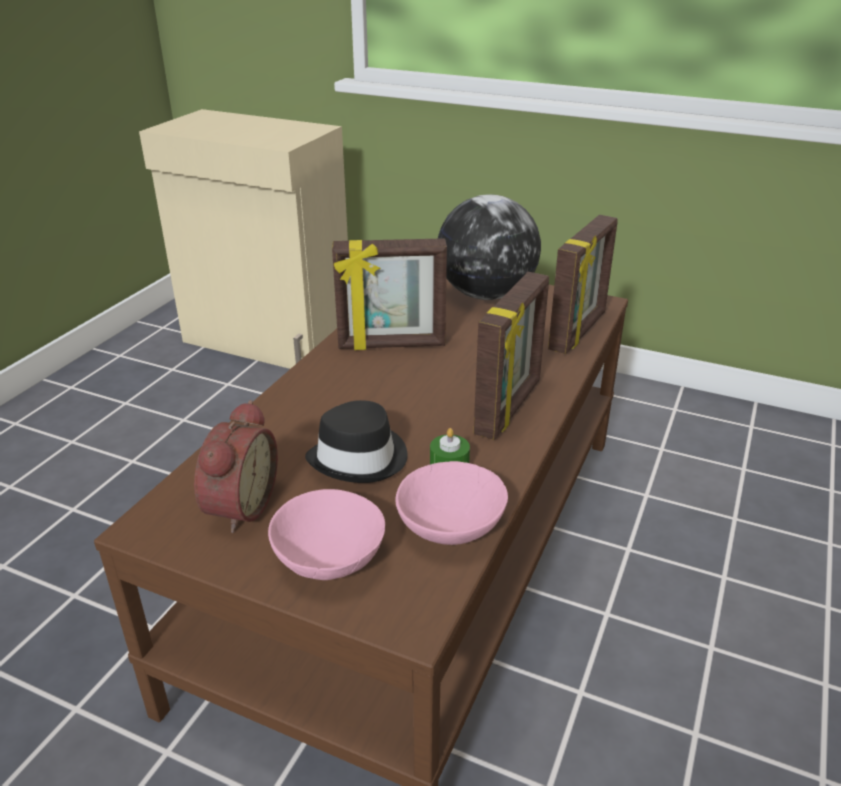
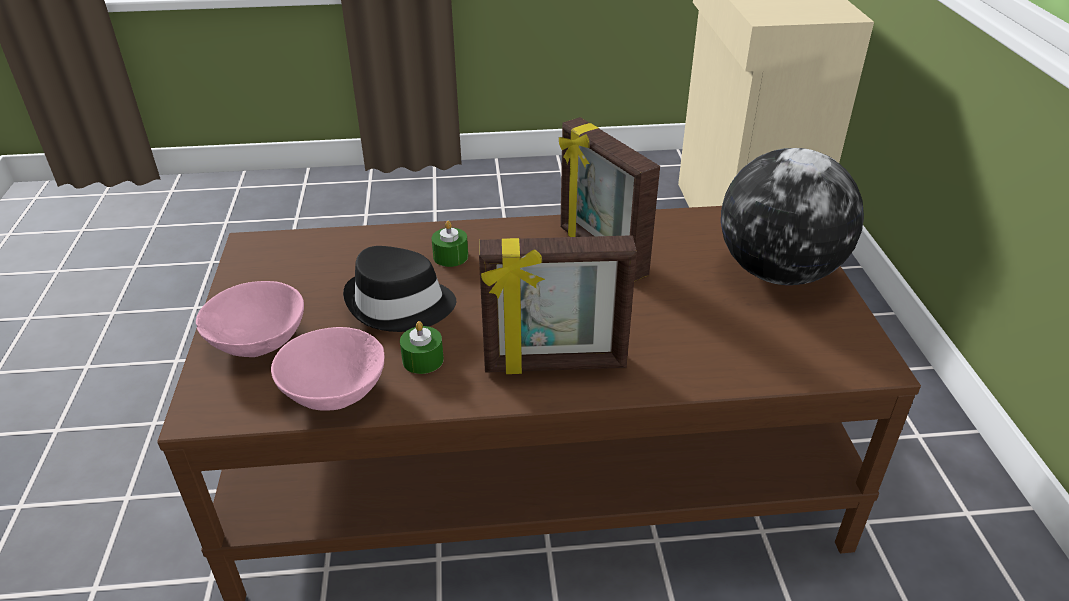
camera: 60 degrees right, 5 degrees up
(237, 506) = (297, 272): alarm clock -> none
(316, 412) = (450, 256): none -> green candle
(579, 332) = (774, 367): picture frame -> none

